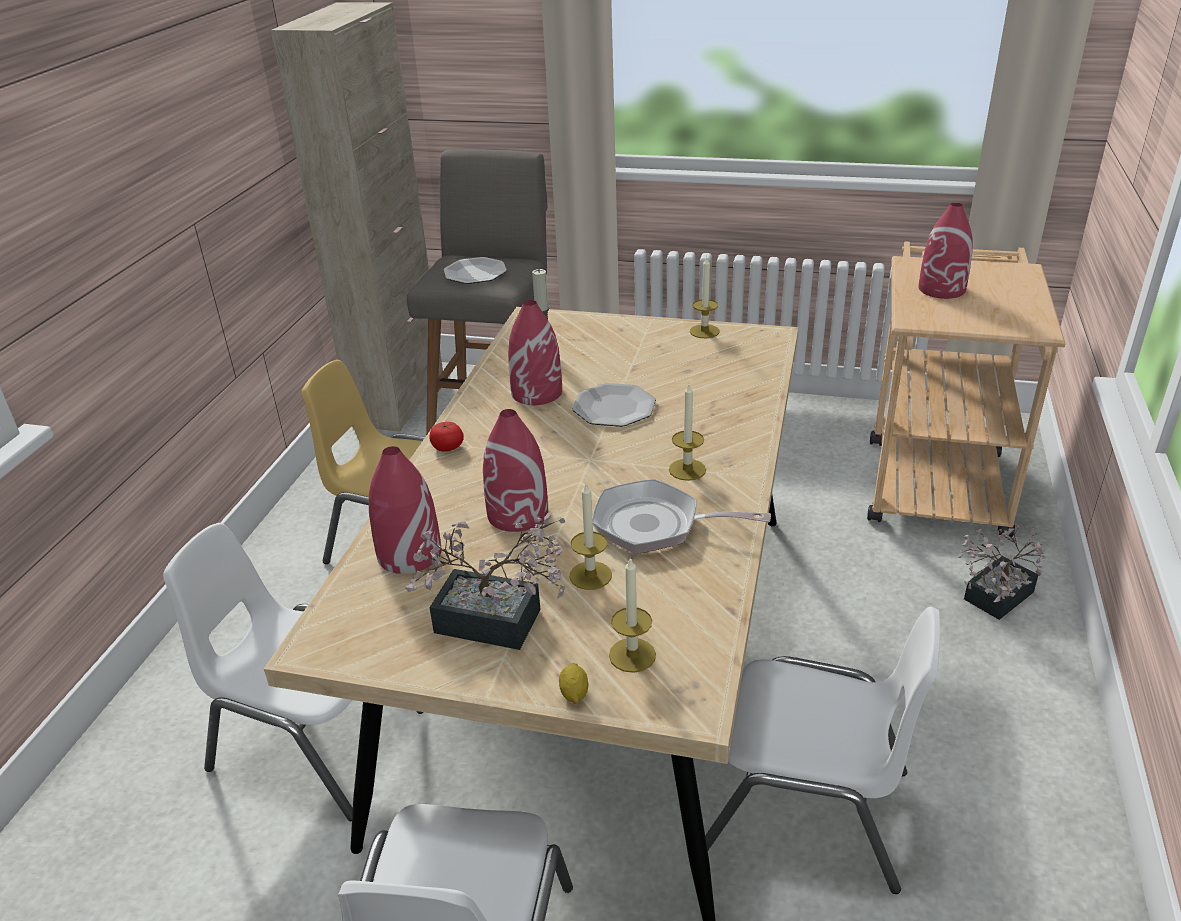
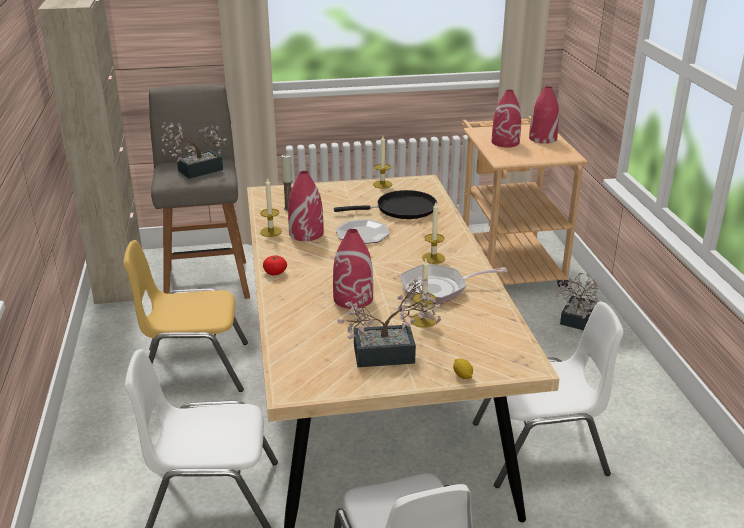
camera: 25 degrees left, 5 degrees down
(408, 554) = (304, 332): red vase -> red vase (542, 139)
(475, 273) = (195, 171): plate -> potted plant
(632, 655) = (478, 351): candle -> candle (271, 232)
(701, 377) = (401, 209): none -> black frying pan

